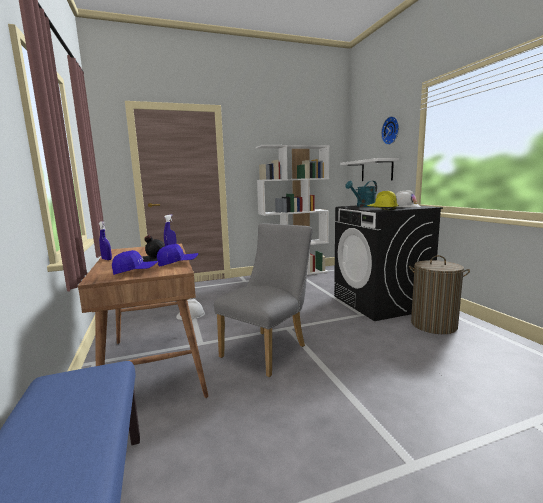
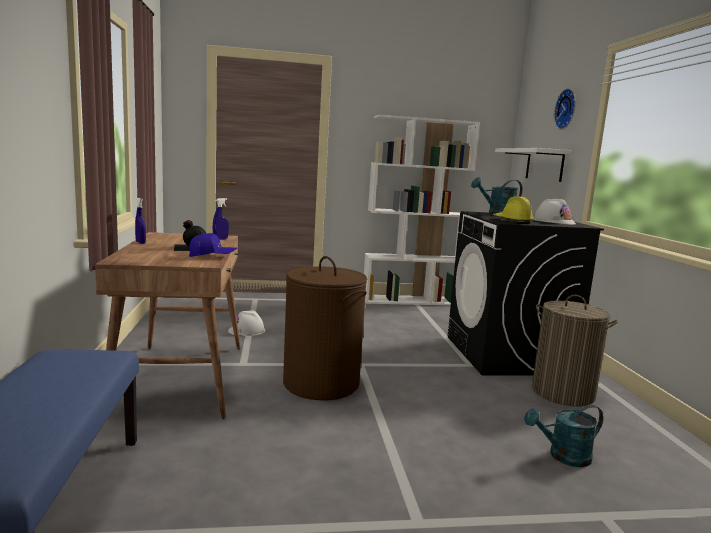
camera: 10 degrees right, 0 degrees up
(135, 271) = (161, 259): blue cap -> none
(268, 349) = (321, 383): grey chair -> brown laundry basket
(470, 376) = (563, 457): none -> turquoise watering can

